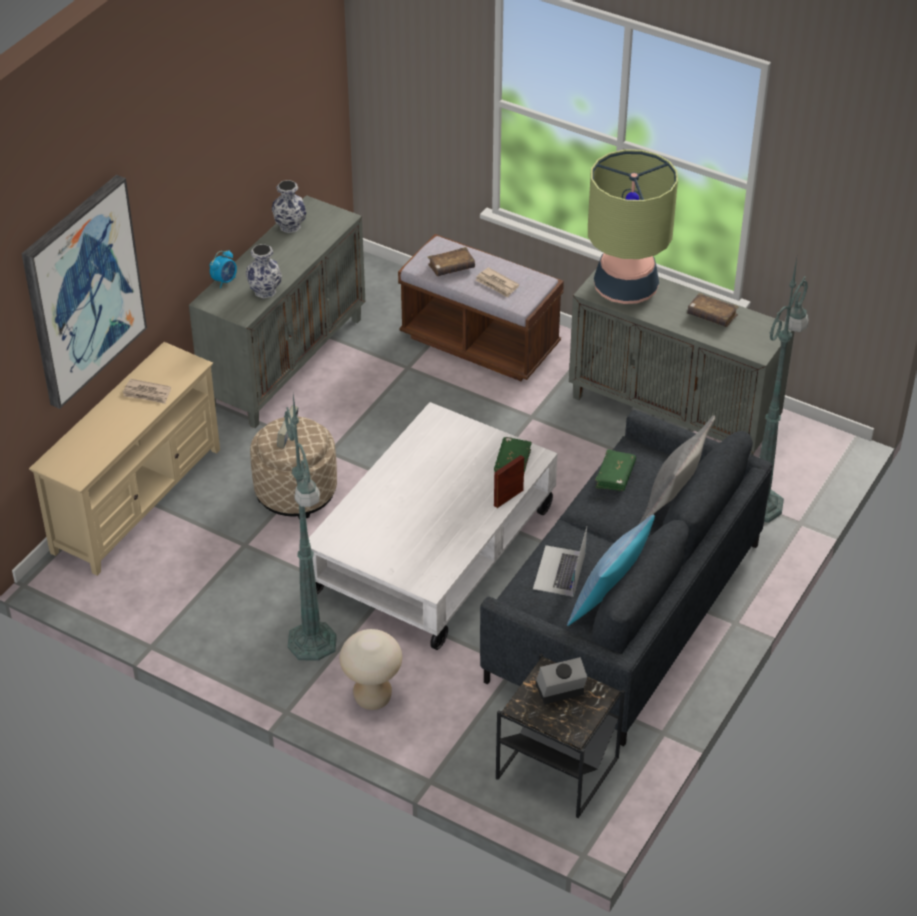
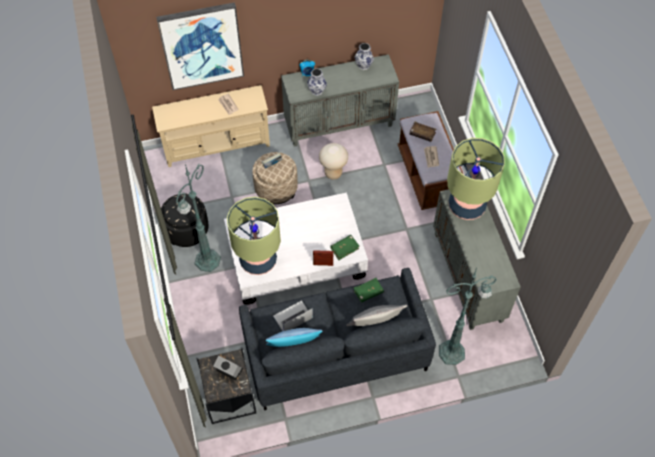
camera: 45 degrees right, 15 degrees up
(231, 629) = (187, 230): none -> black ottoman
(372, 698) = (201, 304): beige stool -> beige stool (333, 173)
(417, 555) = (258, 260): none -> table lamp
(711, 316) = (488, 251): brown book -> none

